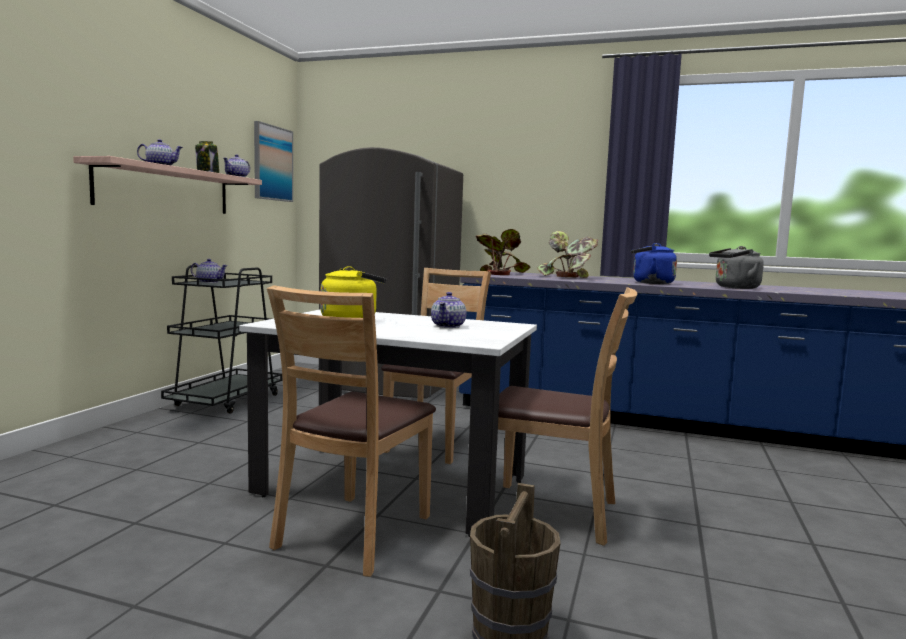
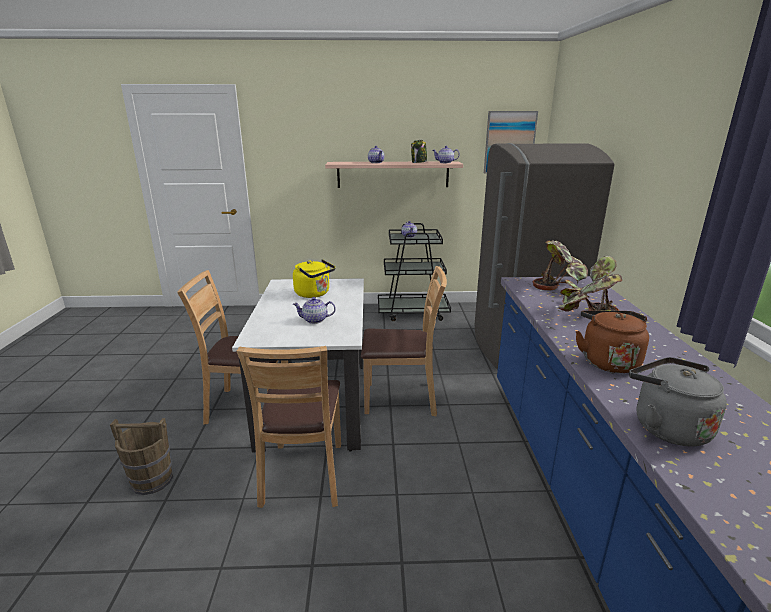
camera: 70 degrees right, 15 degrees up
(650, 283) = (607, 361): blue kettle -> brown kettle

